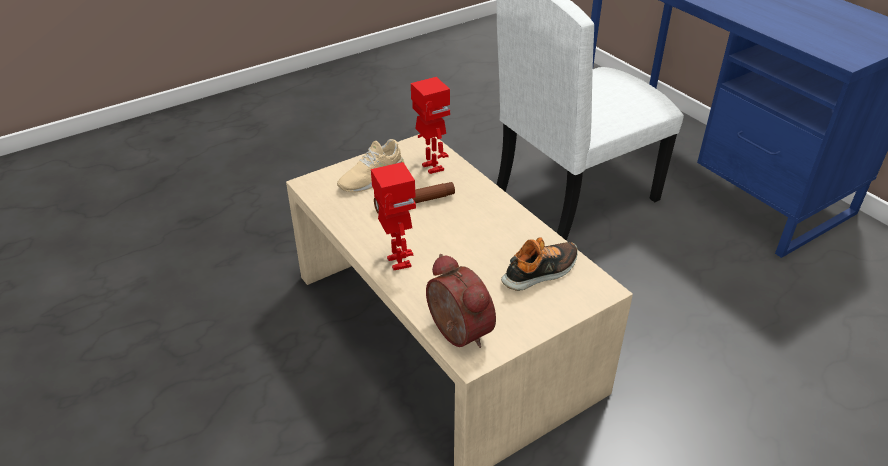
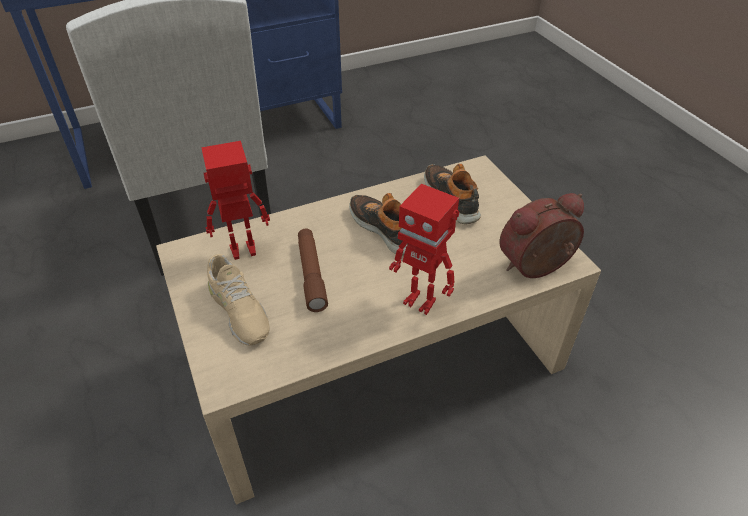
camera: 80 degrees left, 5 degrees up
(397, 262) = (421, 301): toy robot -> toy robot turned 135 degrees counterclockwise
(480, 233) = (383, 229): none -> shoe

